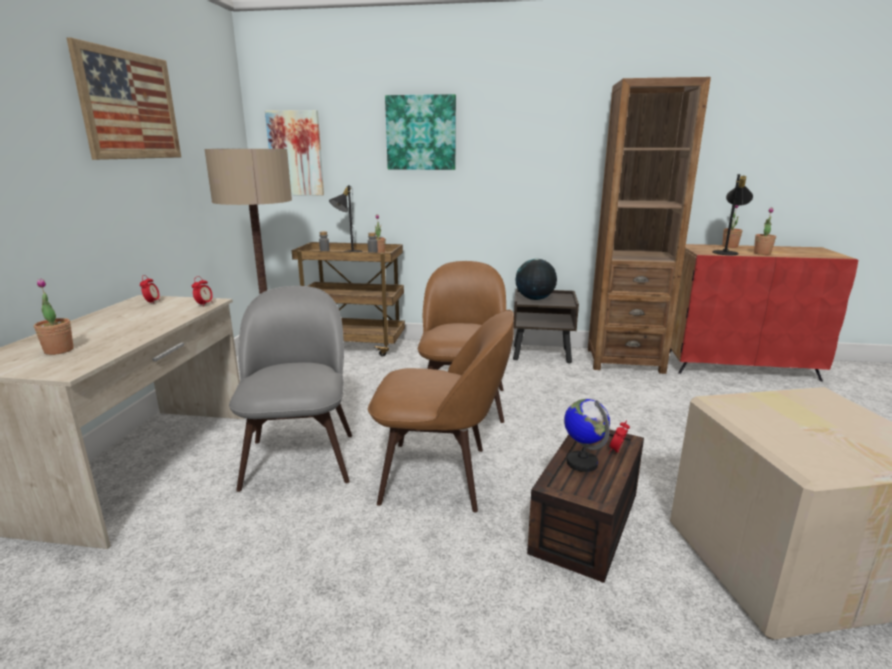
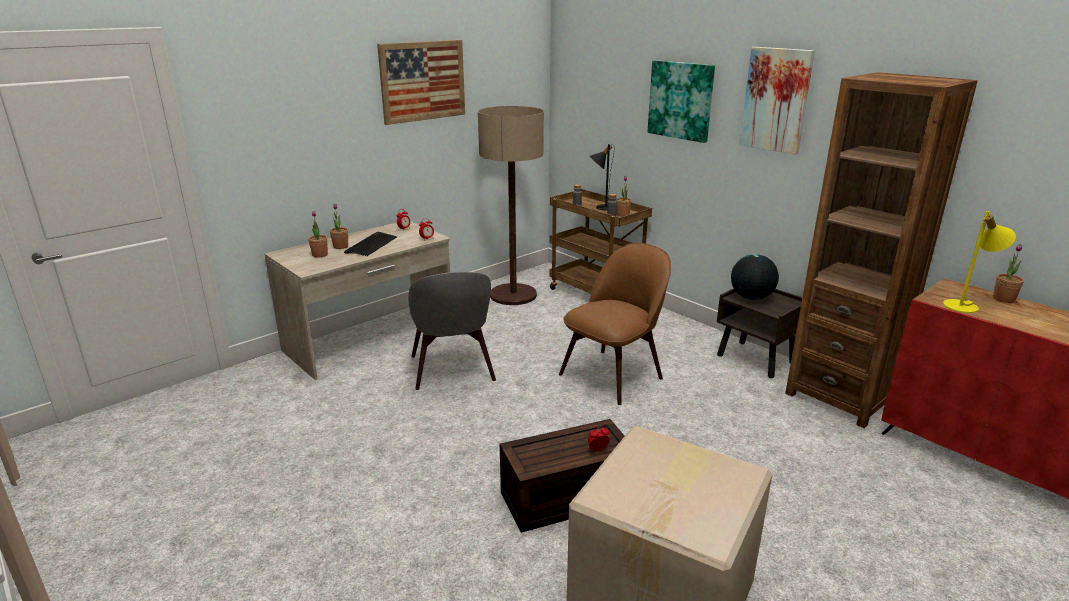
camera: 40 degrees right, 5 degrees up
(131, 324) = (371, 245): none -> keyboard
(296, 153) = (581, 106): picture -> picture (776, 100)
(300, 457) = (452, 370): grey chair -> grey chair turned 135 degrees clockwise
(440, 475) = (518, 421): brown chair -> none
(582, 462) = (559, 445): globe -> none
(727, 252) = (966, 306): black table lamp -> yellow table lamp
(762, 253) = (1013, 320): potted plant -> potted plant (340, 246)

